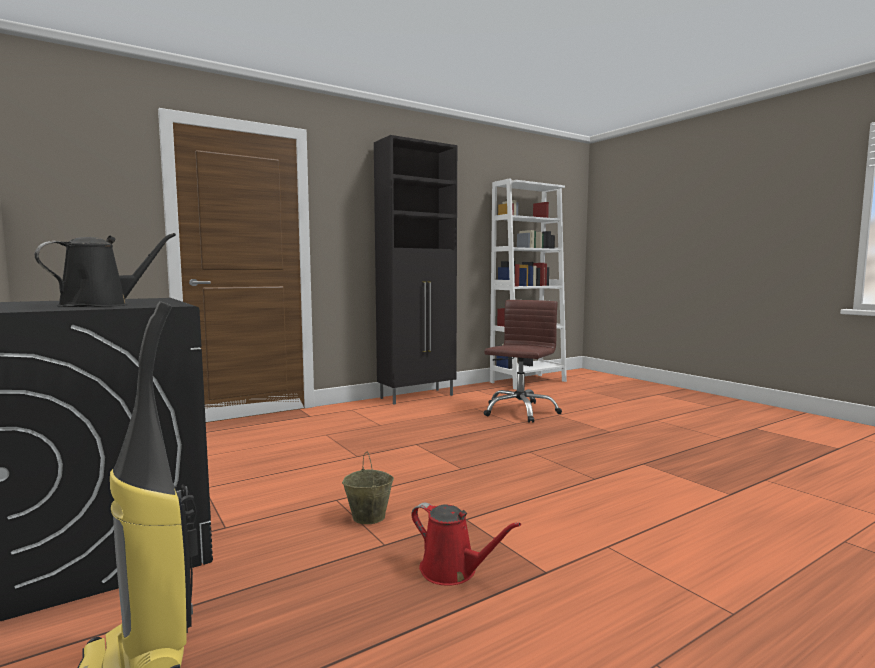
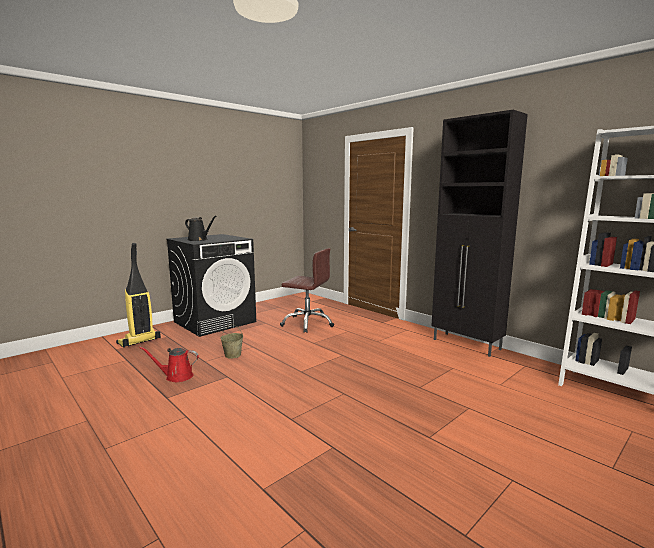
camera: 80 degrees right, 5 degrees up
(453, 571) = (176, 376): red watering can -> red watering can turned 60 degrees clockwise
(519, 411) = (463, 388): brown office chair -> brown office chair (307, 323)

